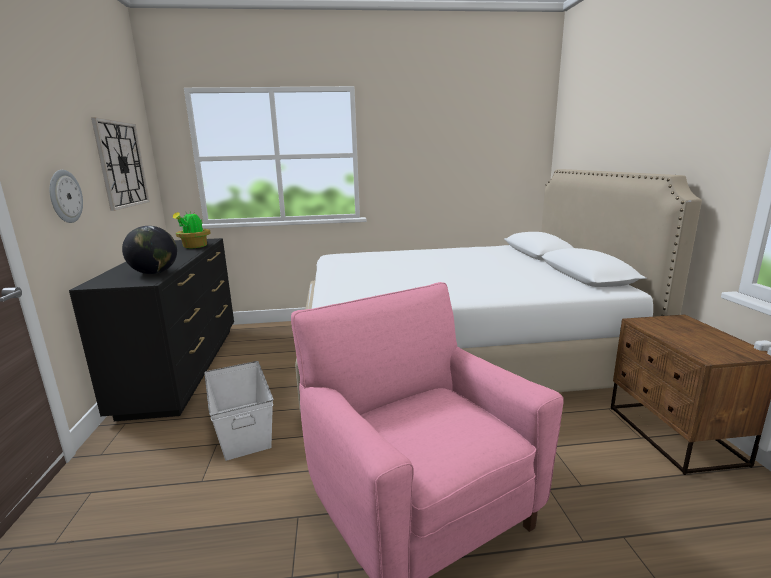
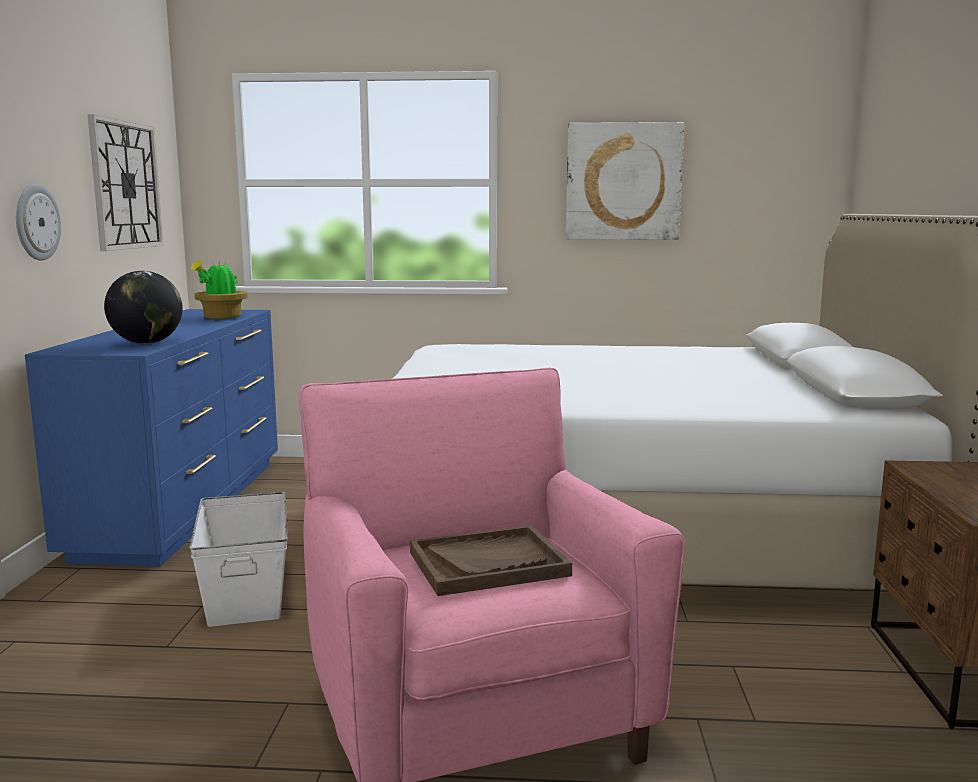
camera: 10 degrees right, 5 degrees down
(184, 366) = (185, 506): black dresser -> blue dresser
(430, 153) = (623, 182): none -> picture
(438, 425) = (488, 564): none -> brown tray

